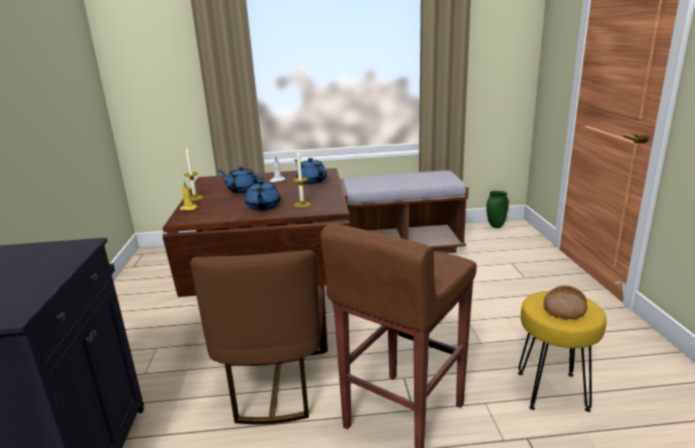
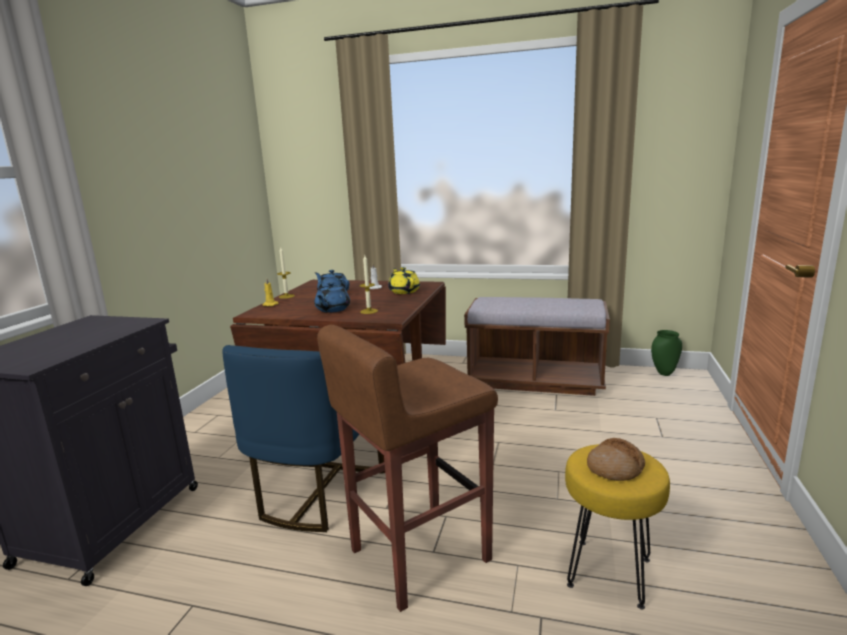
camera: 20 degrees right, 5 degrees down
(275, 384) = (317, 493): brown chair -> blue chair
(311, 181) = (404, 291): blue teapot -> yellow teapot

